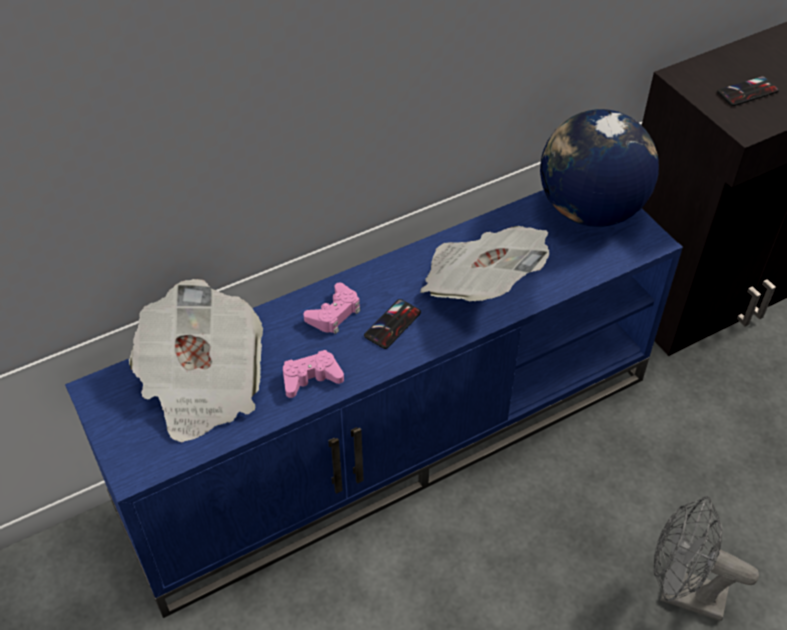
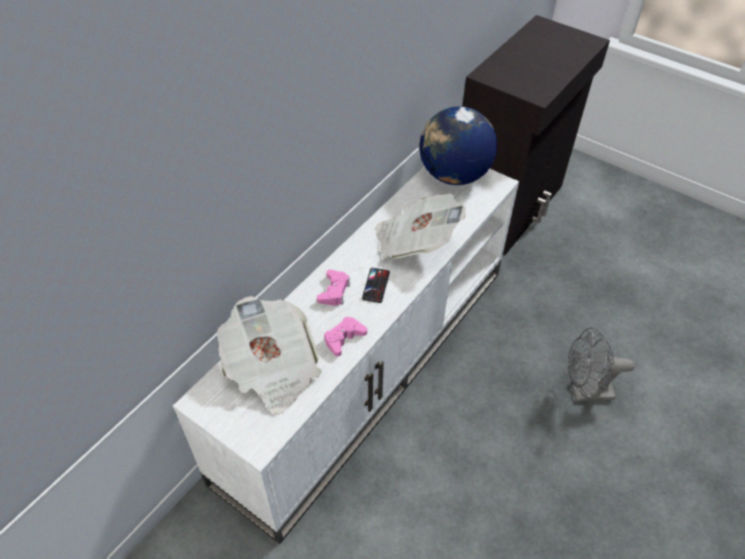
camera: 25 degrees left, 0 degrees up
(393, 438) = (369, 365): blue tv stand -> white tv stand
(747, 92) = (526, 74): phone -> none

